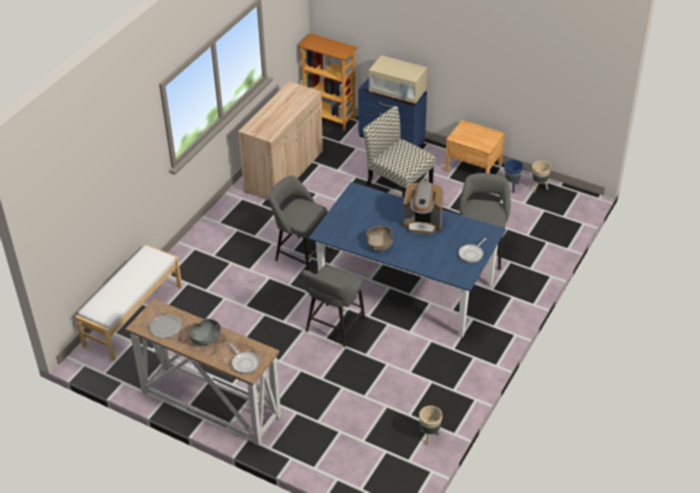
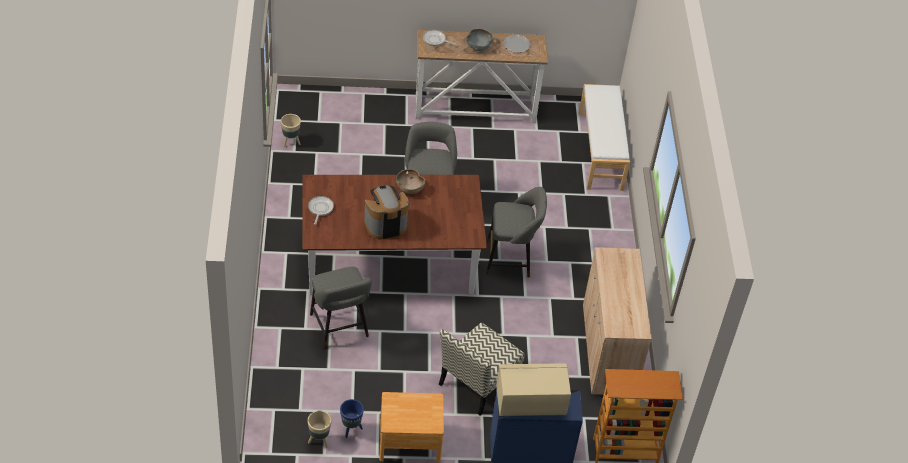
camera: 145 degrees right, 5 degrees up
(398, 184) = (477, 383): chair -> chair turned 120 degrees clockwise
(406, 286) = (389, 262): blue dining table -> brown dining table

